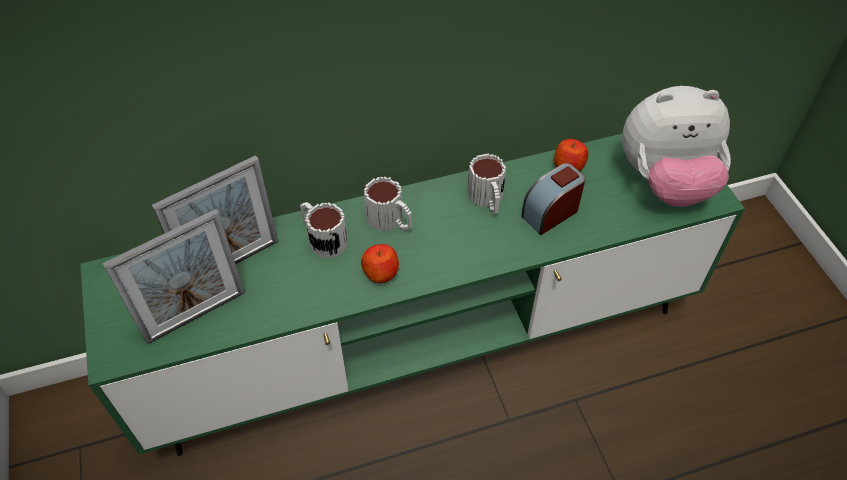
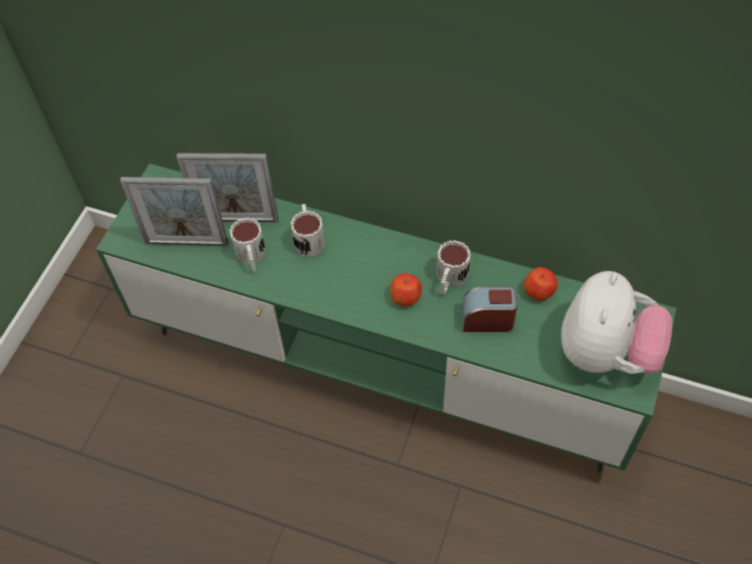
camera: 40 degrees right, 5 degrees up
(380, 272) = (325, 287): apple -> apple (405, 297)
(390, 221) = (365, 253): mug -> mug (251, 257)
(665, 182) = (606, 352): plush toy -> plush toy turned 105 degrees counterclockwise

